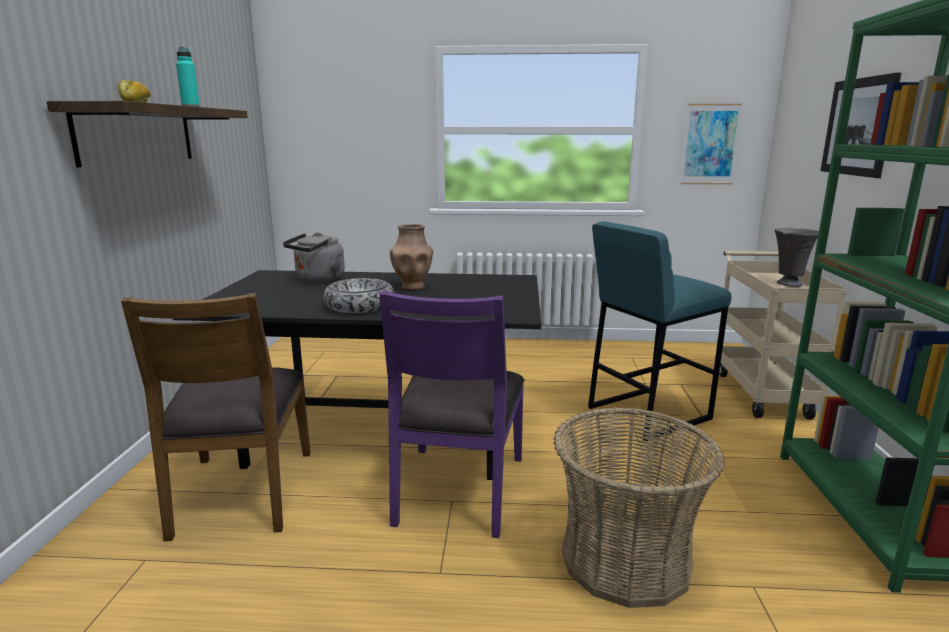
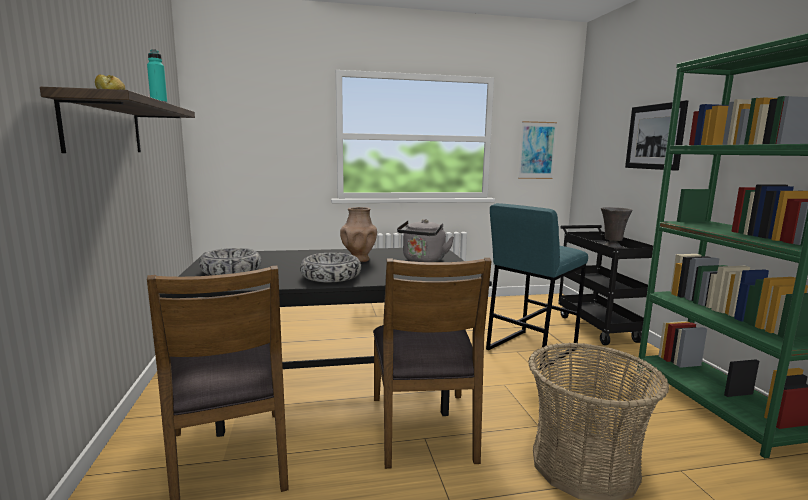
camera: 15 degrees left, 5 degrees down
(264, 293) = (231, 271): none -> bowl
(318, 280) = (270, 257): grey kettle -> grey kettle (423, 261)
(458, 489) = (424, 427): purple chair -> brown chair
(760, 394) = (596, 328): beige cart -> black cart

